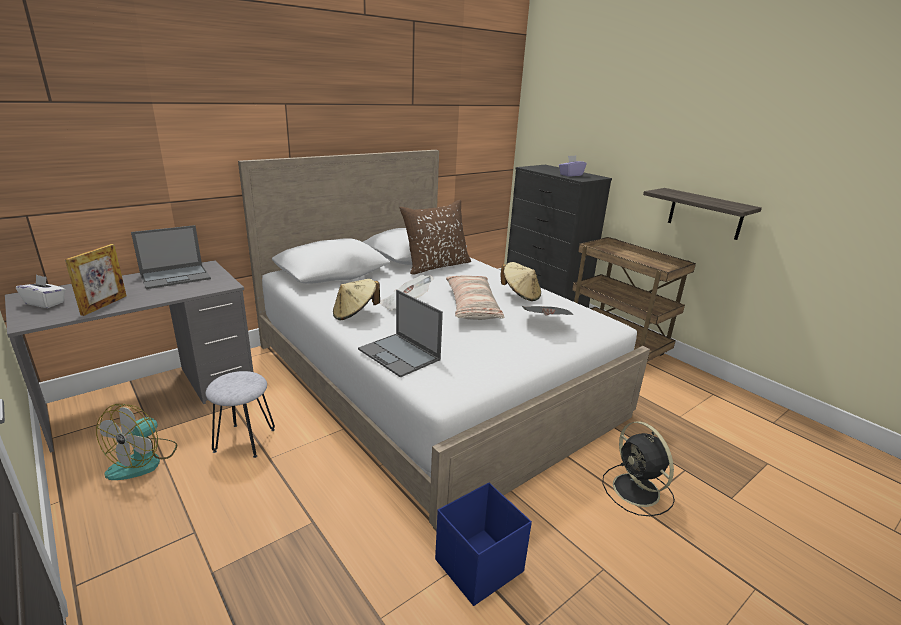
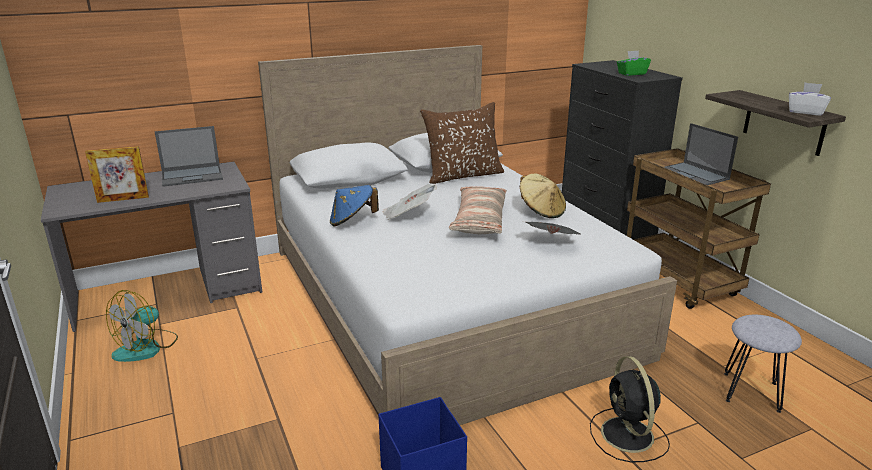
camera: 15 degrees right, 0 degrees up
(45, 303) = (76, 195): white tissue box -> white tissue box (806, 112)
(104, 305) = (123, 199): picture frame -> picture frame turned 45 degrees clockwise
(244, 440) = (238, 340): grey stool -> grey stool (751, 392)
(355, 314) = (352, 221): beige hat -> blue hat
(400, 355) = (378, 263): laptop -> laptop (693, 175)
(570, 175) = (631, 74): purple tissue box -> green tissue box

